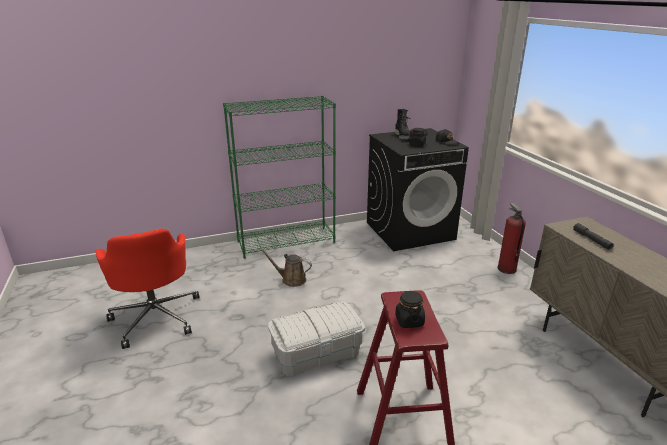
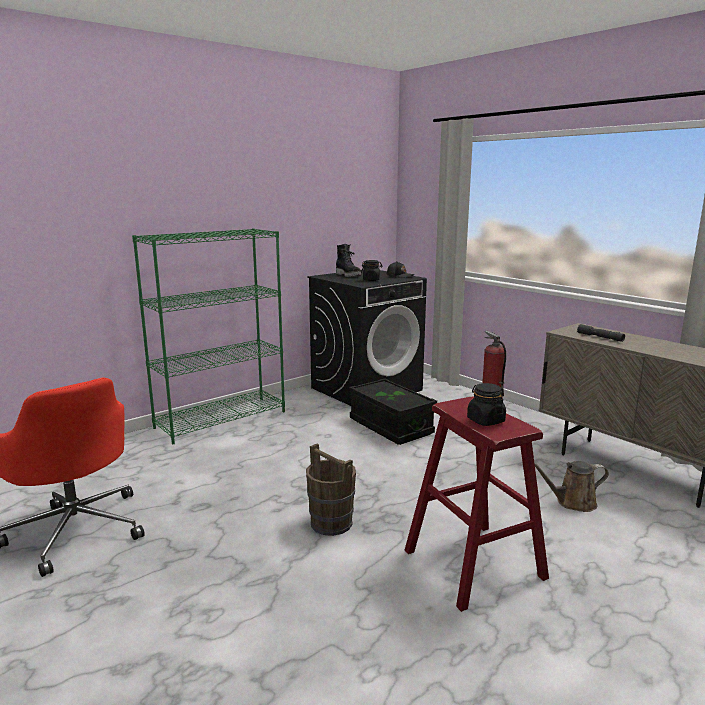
camera: 20 degrees left, 10 degrees down
(291, 279) = (251, 456): brown watering can -> brown watering can (572, 502)
(316, 352) = (331, 523): white storage box -> brown bucket
(409, 272) = (390, 426): none -> black storage box

